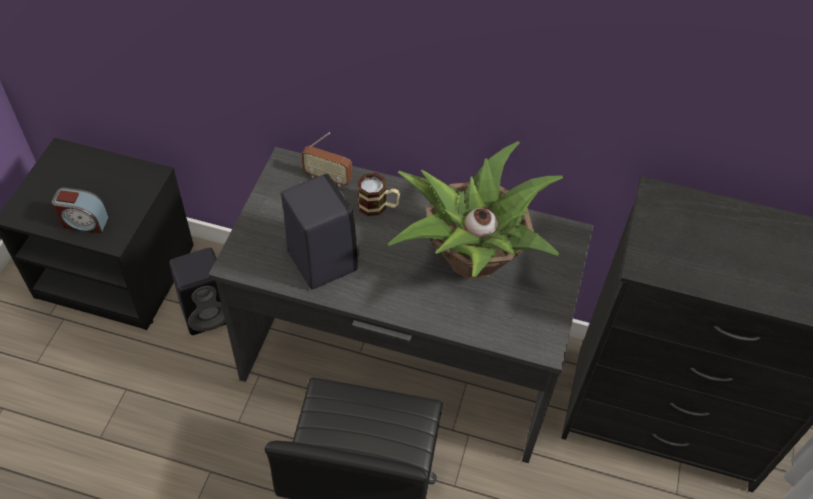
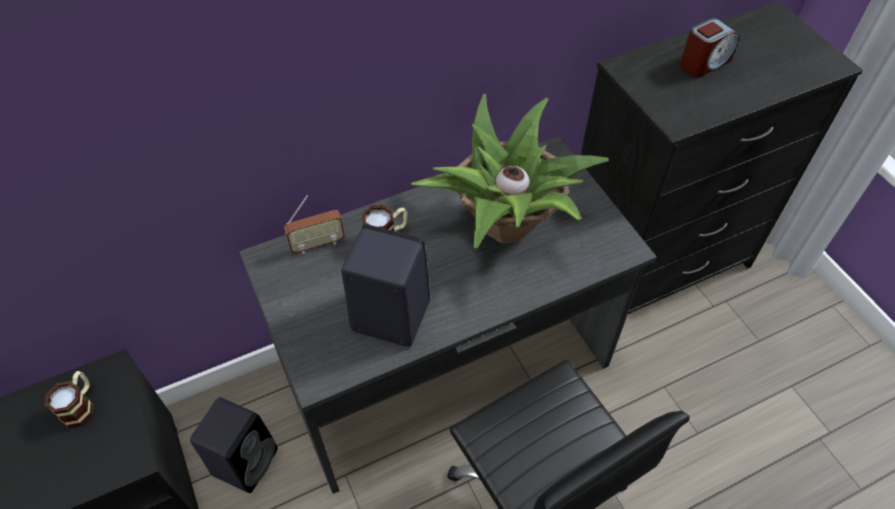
camera: 40 degrees left, 0 degrees up
(84, 222) = (82, 468): alarm clock -> alarm clock (704, 63)
(117, 183) = (80, 405): none -> mug

